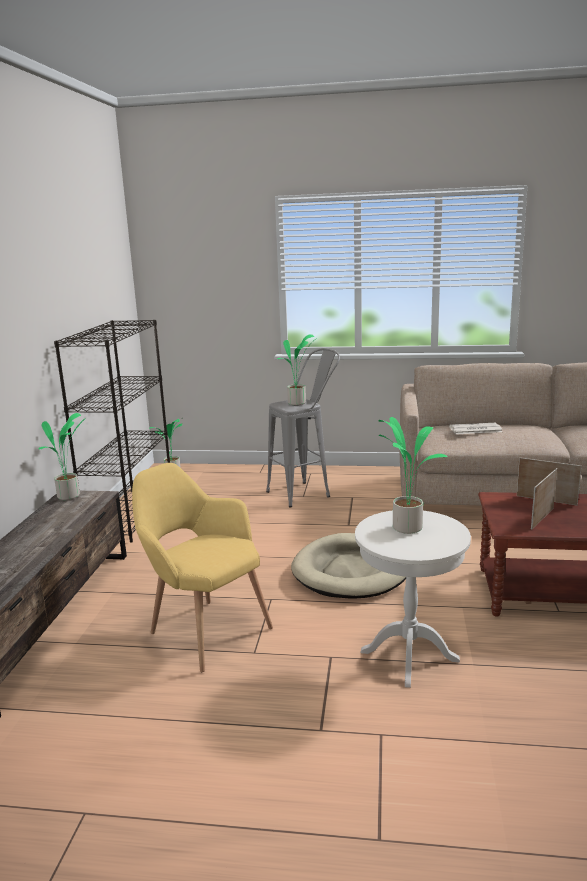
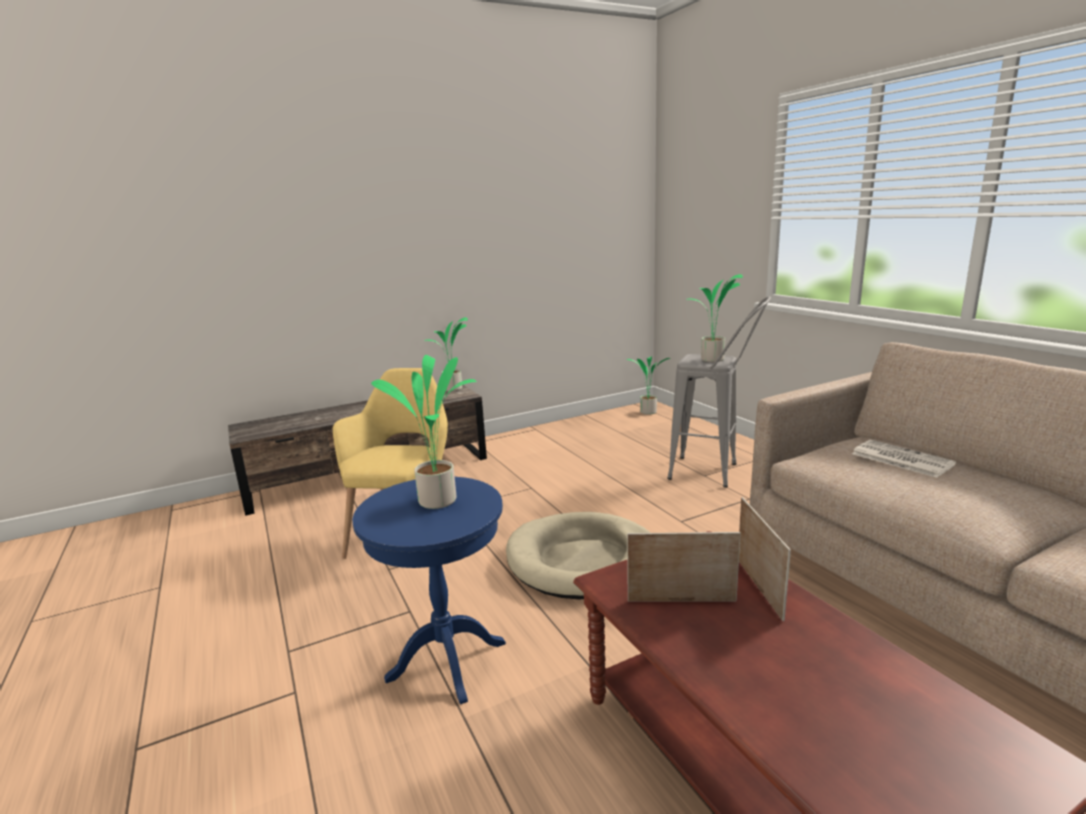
camera: 55 degrees right, 0 degrees up
(131, 513) = (554, 431): black bookcase -> none
(409, 656) = (446, 661): white side table -> blue side table

